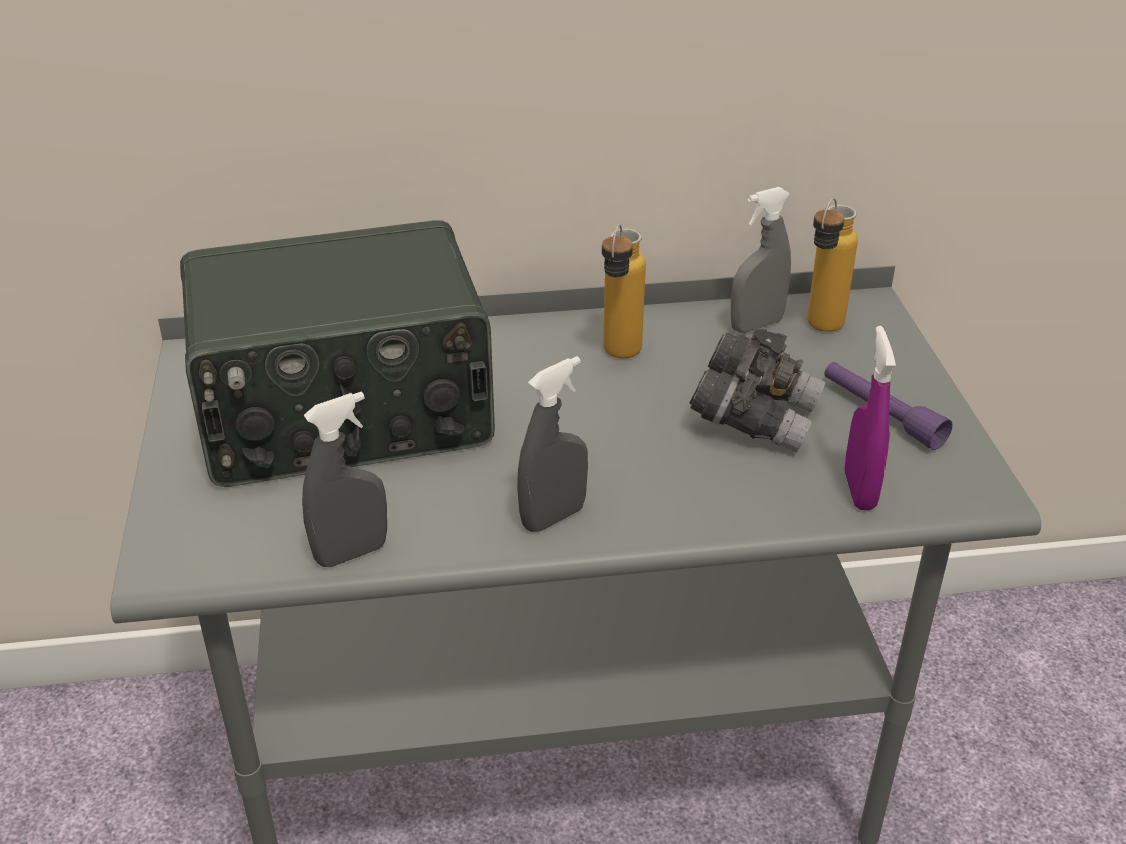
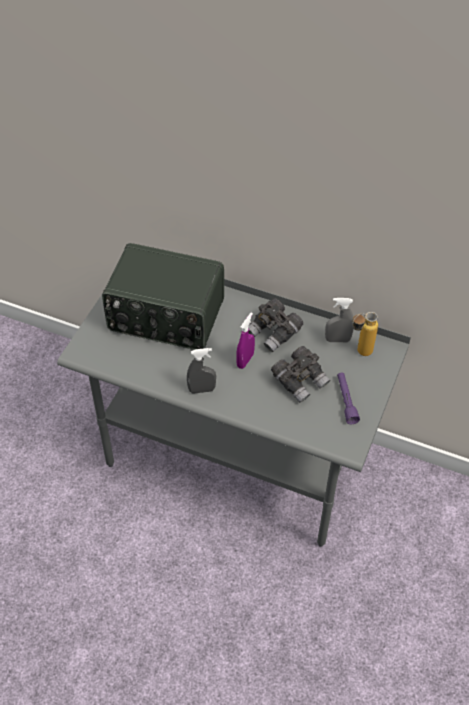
camera: 30 degrees right, 15 degrees up
(351, 553) = (133, 374): grey spray bottle -> none
(618, 358) = (274, 333): bottle -> grey binoculars
(859, 491) = (308, 427): purple spray bottle -> purple spray bottle (245, 360)

